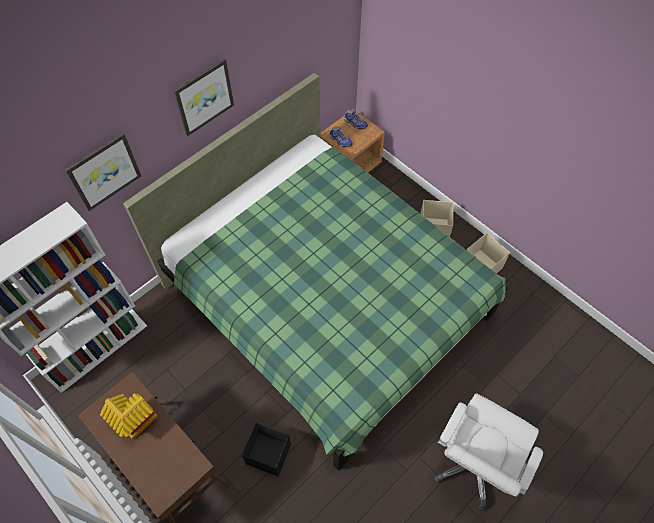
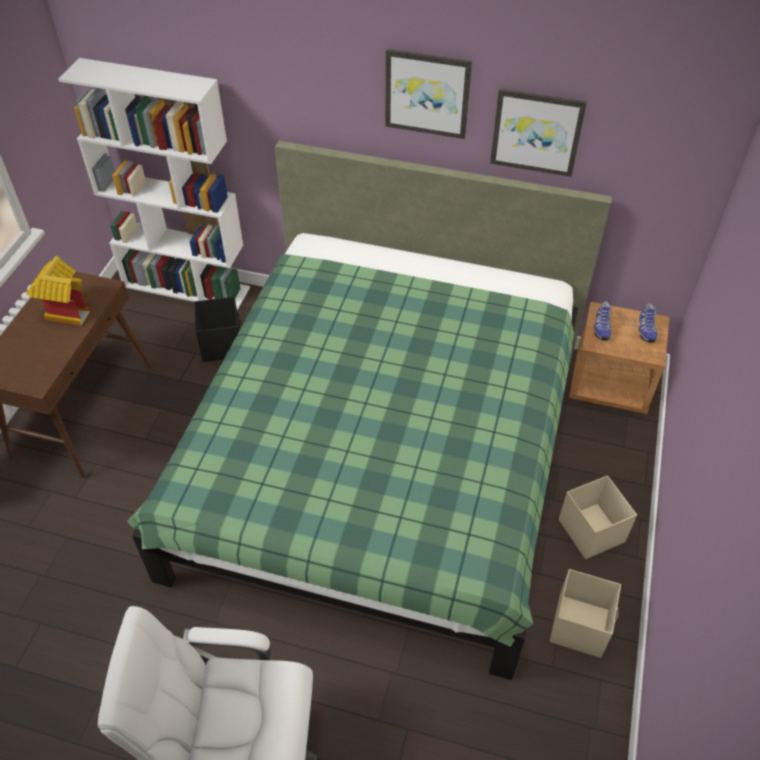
camera: 60 degrees right, 10 degrees down
(104, 171) = (272, 83): picture -> picture (536, 132)
(268, 453) = (139, 496): black storage box -> black storage box (222, 344)

